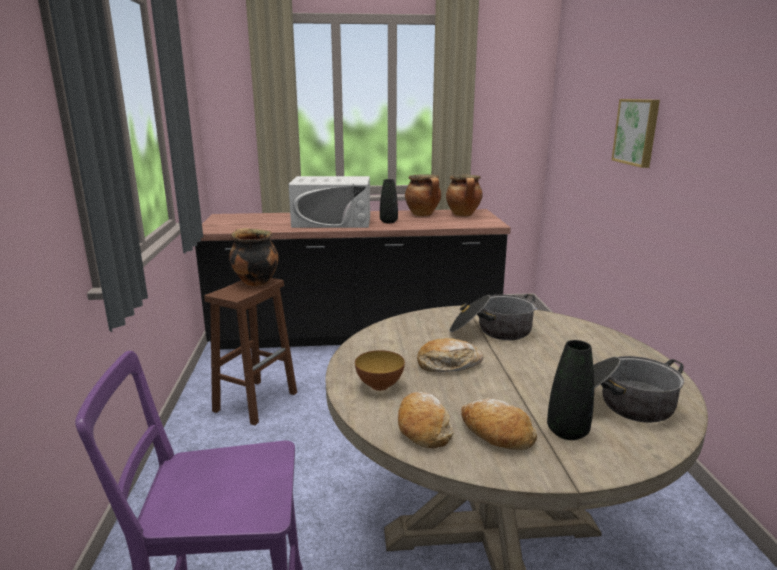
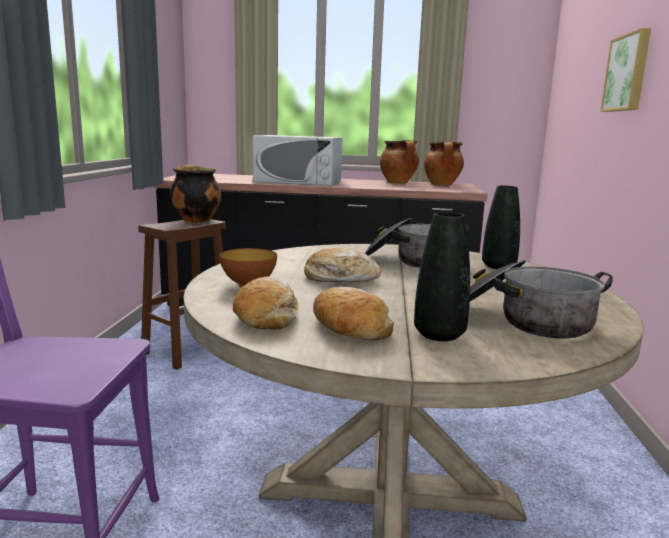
camera: 10 degrees right, 5 degrees down
(388, 222) = (356, 184): black vase -> black vase (498, 266)

